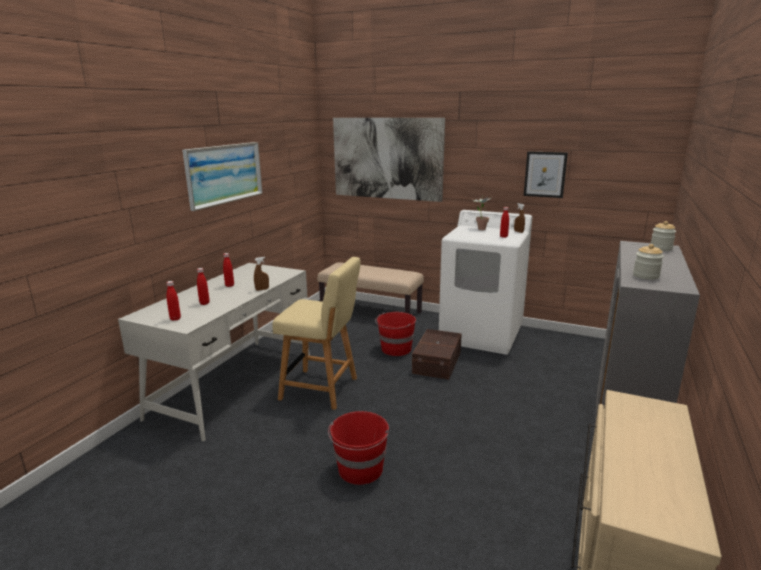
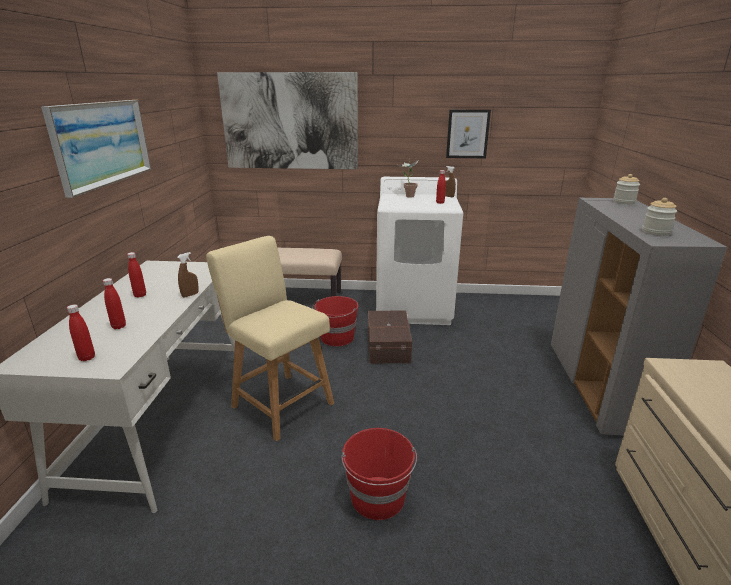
camera: 20 degrees left, 5 degrees up
(322, 389) = (279, 403): beige chair -> beige chair turned 135 degrees counterclockwise

